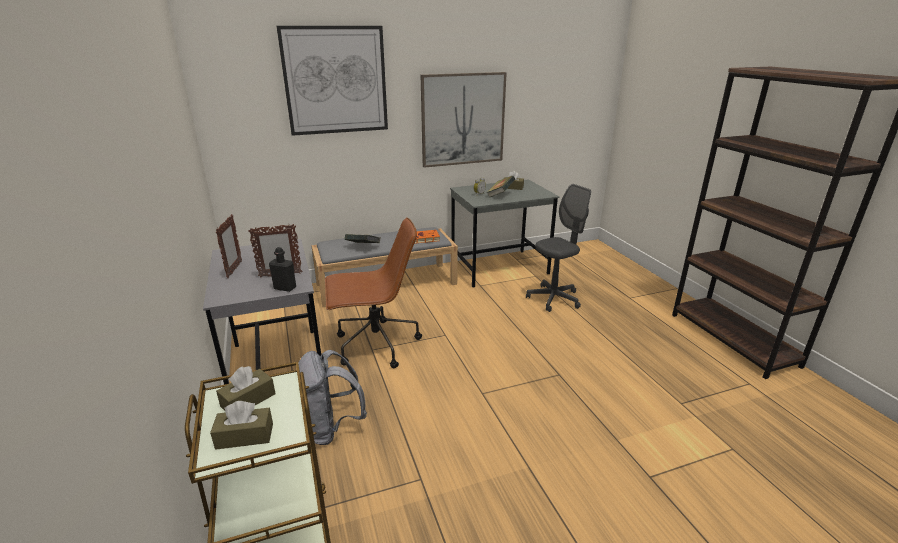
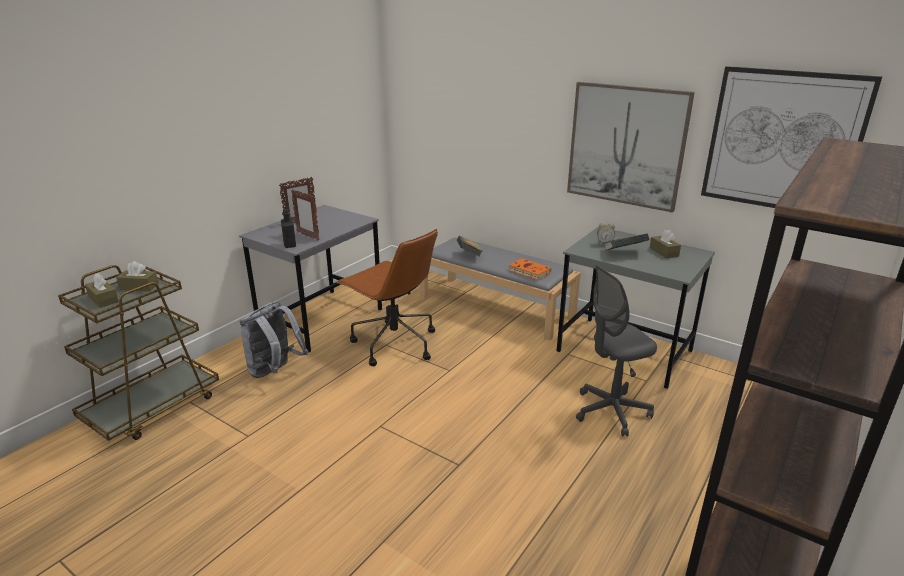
camera: 55 degrees right, 0 degrees up
(335, 81) = (491, 77): picture -> picture (782, 141)
(554, 299) = (611, 411): grey office chair -> grey office chair turned 135 degrees clockwise

